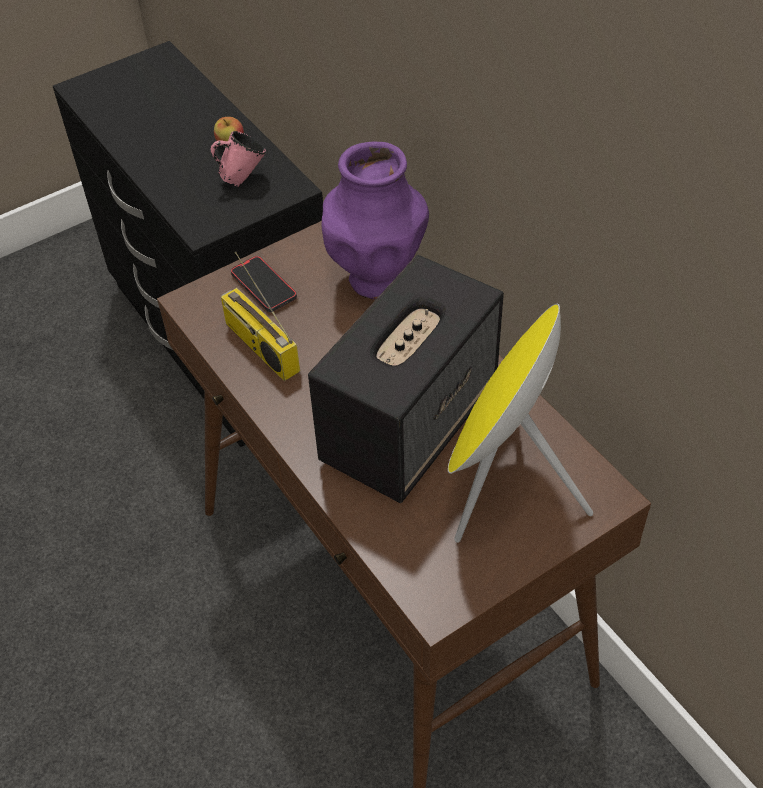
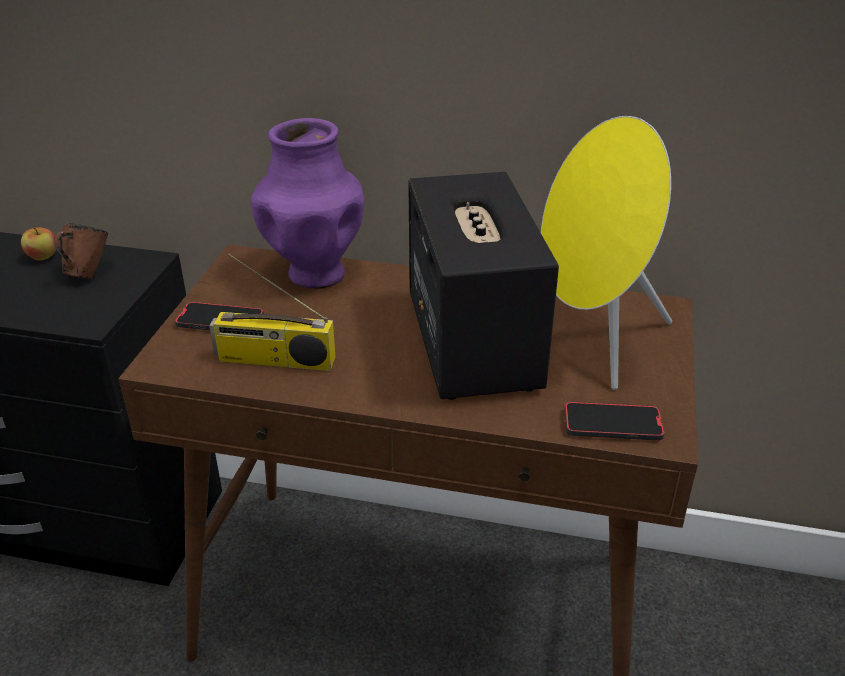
camera: 45 degrees left, 15 degrees down
(242, 178) = (87, 274): pink mug -> brown mug
(414, 569) = (612, 424): none -> phone

